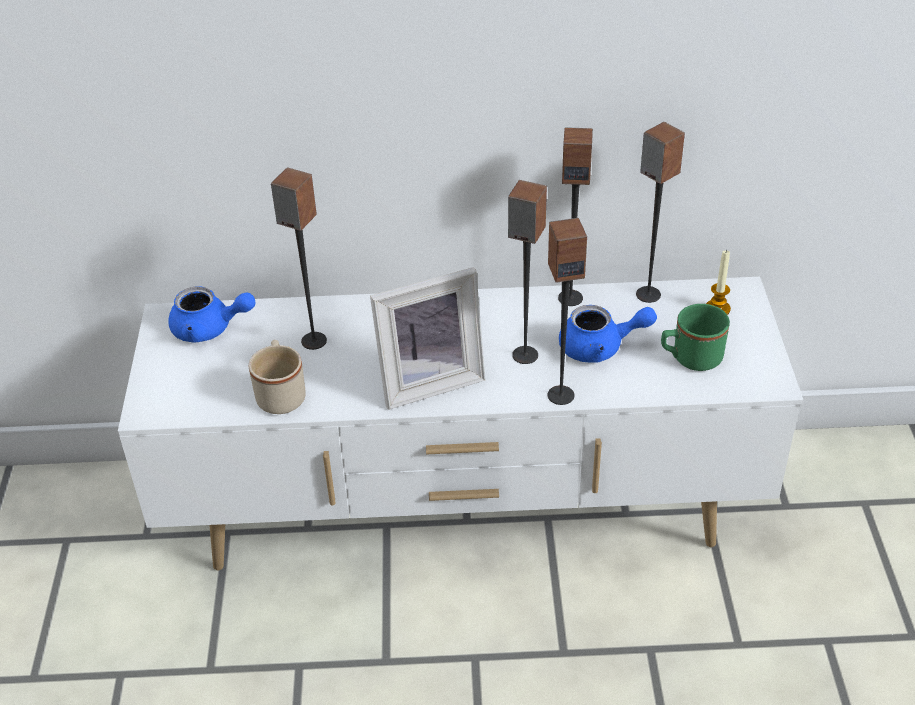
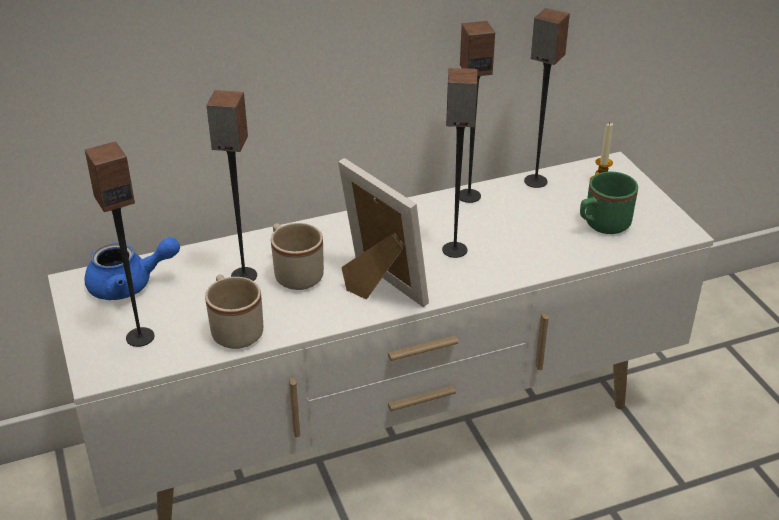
camera: 20 degrees left, 5 degrees down
(361, 348) = (295, 273): none -> beige mug
(429, 380) = (376, 289): picture frame -> picture frame turned 90 degrees counterclockwise
(560, 395) = (506, 277): speaker -> speaker (140, 337)
(600, 347) = (518, 231): blue teapot -> none

